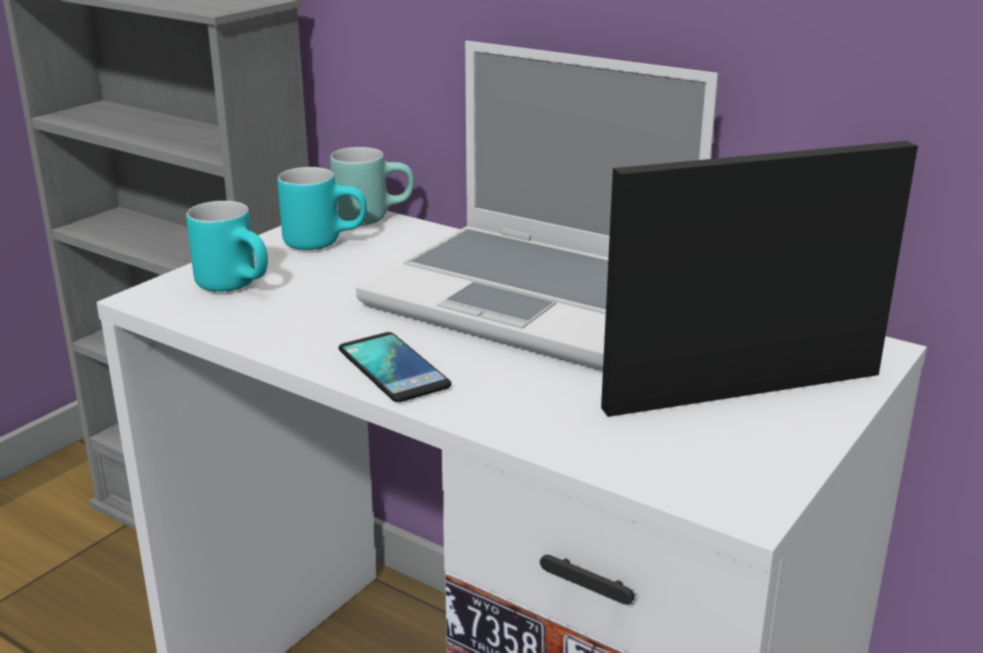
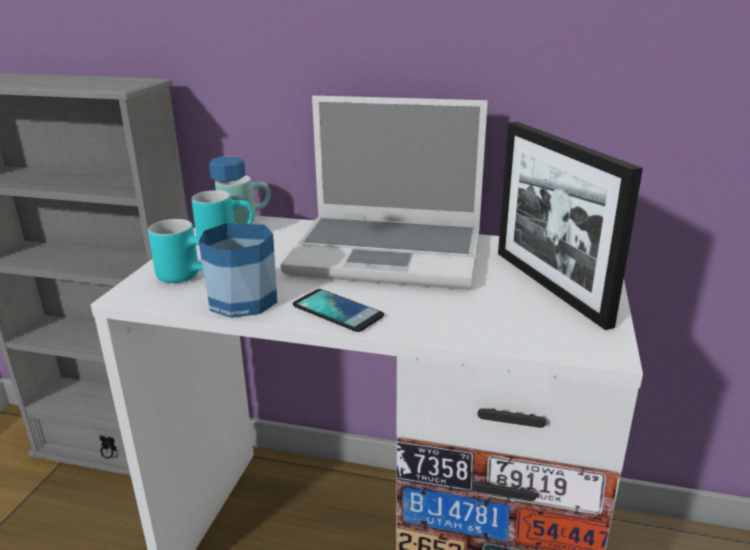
camera: 20 degrees left, 0 degrees up
(281, 330) = (243, 300): none -> bottle
(743, 391) = (549, 286): picture frame -> picture frame turned 75 degrees counterclockwise

